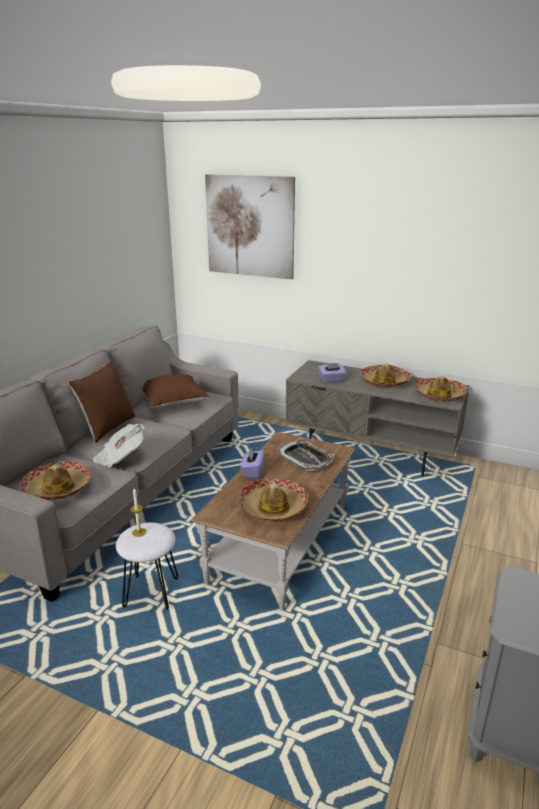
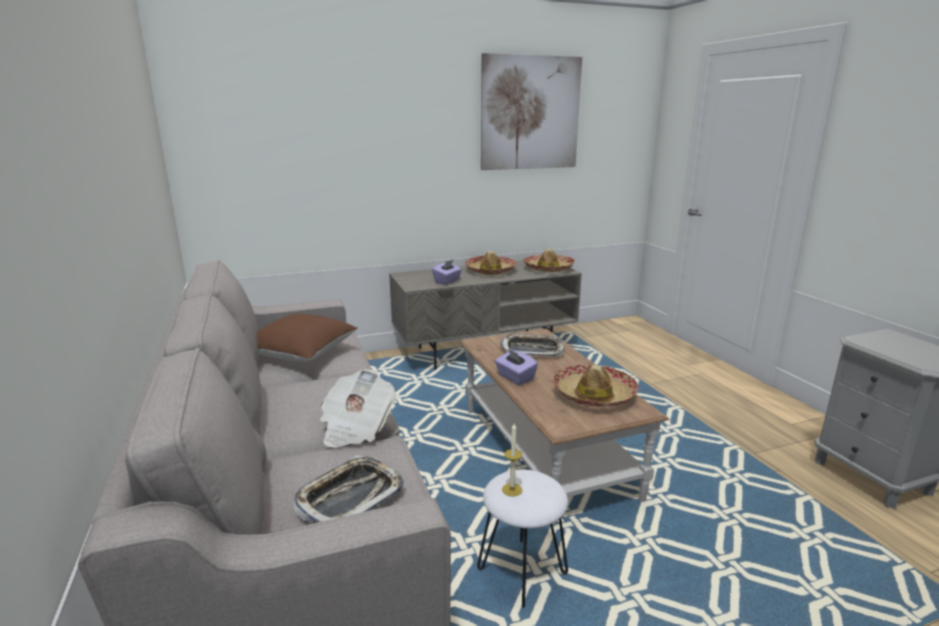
camera: 45 degrees left, 5 degrees down
(58, 488) = (350, 497): hat -> tray
(107, 427) = (268, 407): brown pillow -> none
(250, 226) = (296, 119): picture -> picture (530, 113)

